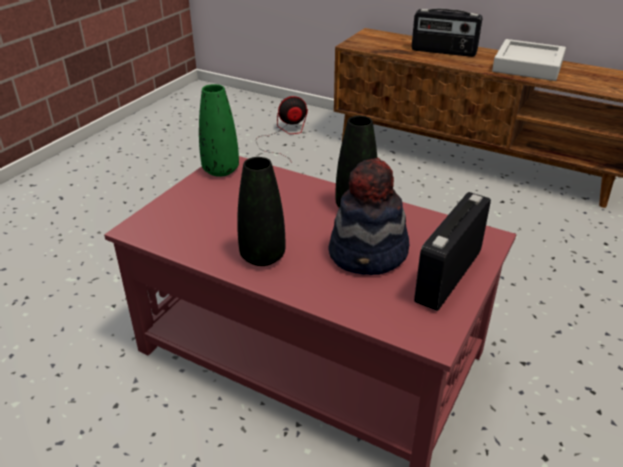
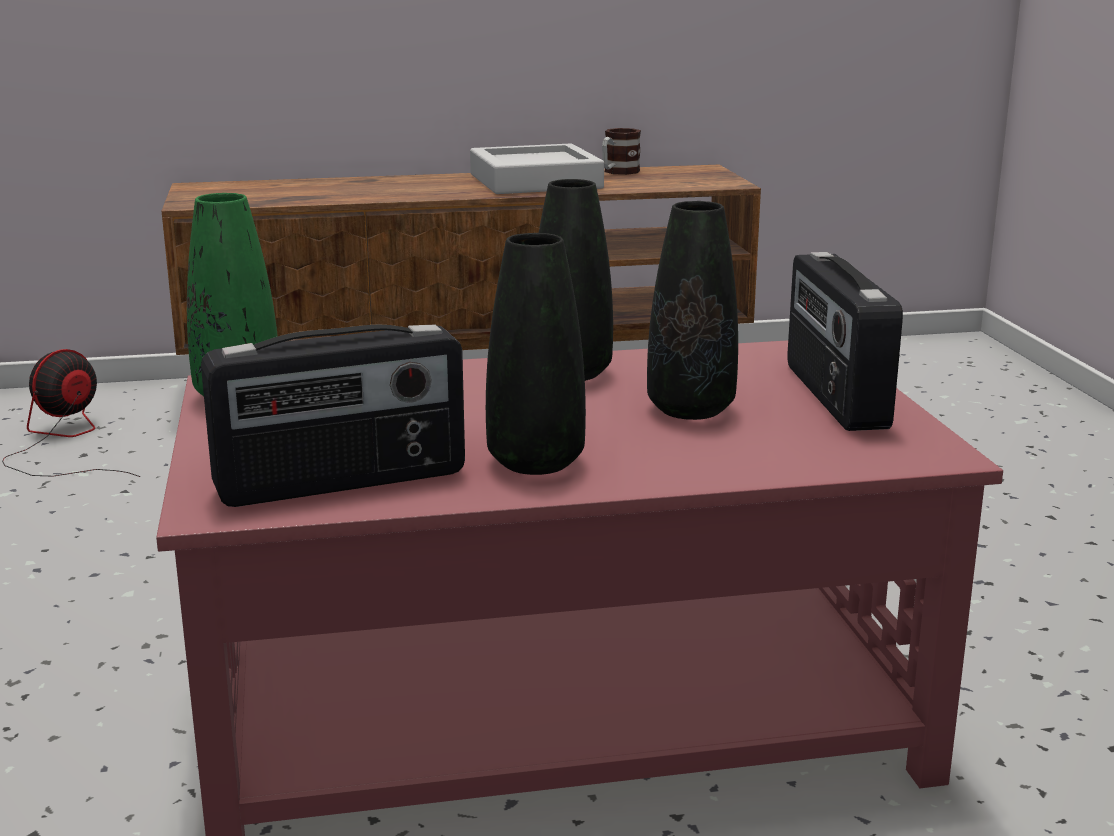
camera: 40 degrees left, 15 degrees down
(369, 254) = (690, 409): hat -> black vase
(443, 52) = (375, 187): radio -> radio (342, 482)
(584, 69) = (617, 172): none -> mug

